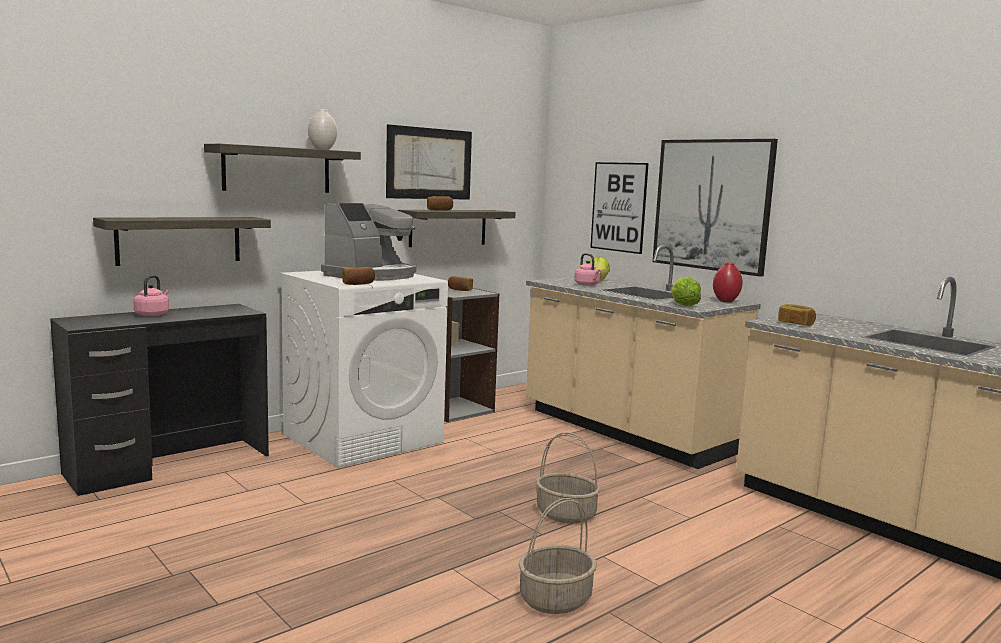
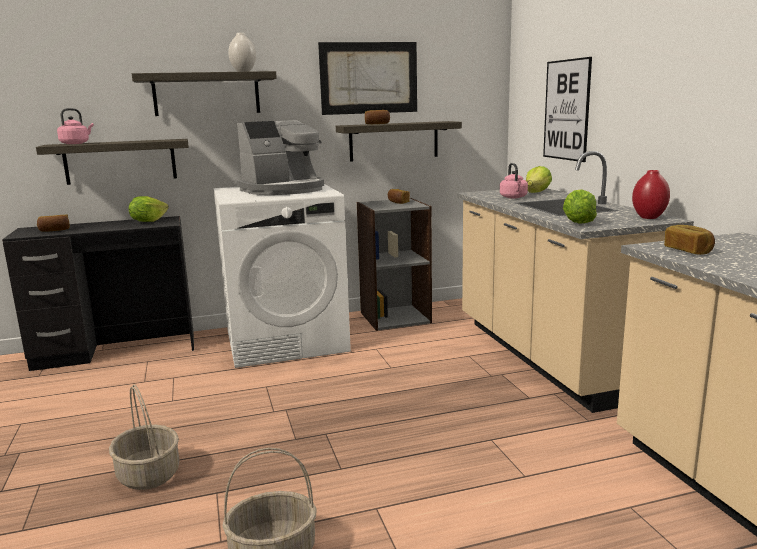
camera: 25 degrees right, 5 degrees up
(153, 314) = (92, 225): pink kettle -> pink kettle (76, 143)
(216, 309) = (148, 221): none -> lettuce
(358, 284) = (248, 198): bread -> bread (55, 230)
(566, 514) = (388, 449): basket -> basket (149, 475)
(712, 205) = (650, 100): picture -> none

